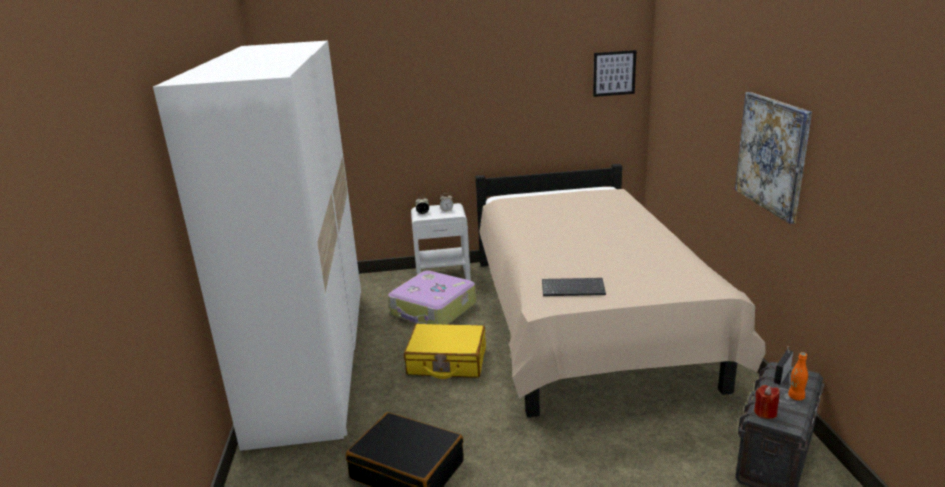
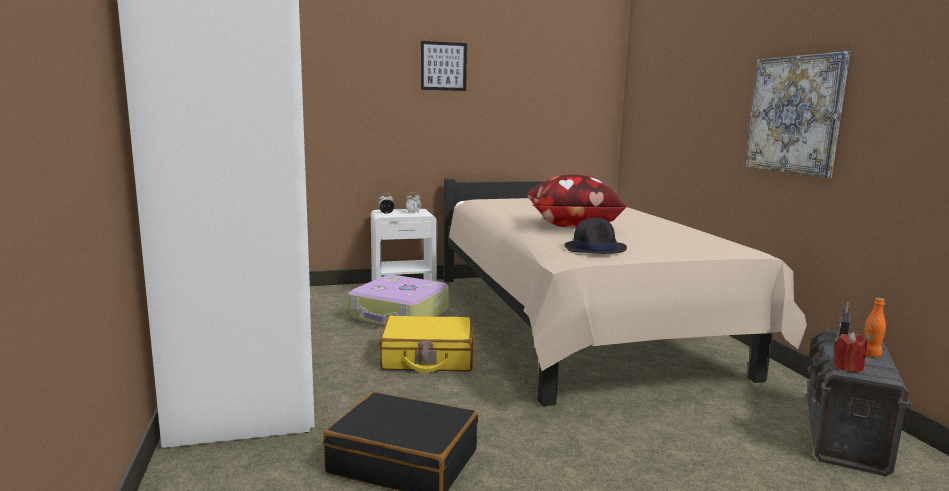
camera: 10 degrees left, 10 degrees down
(569, 248) = (571, 225): none -> pillow
(573, 288) = (595, 248): keyboard -> black hat
(614, 73) = (589, 82): picture -> picture (443, 66)

